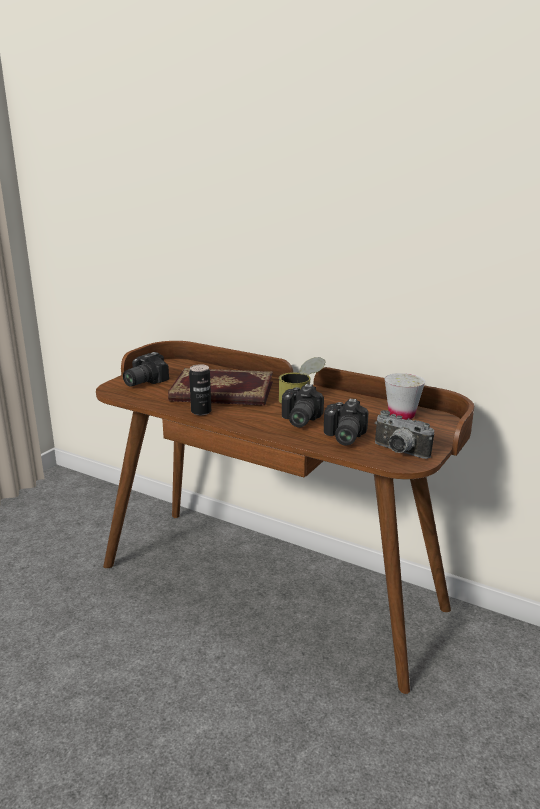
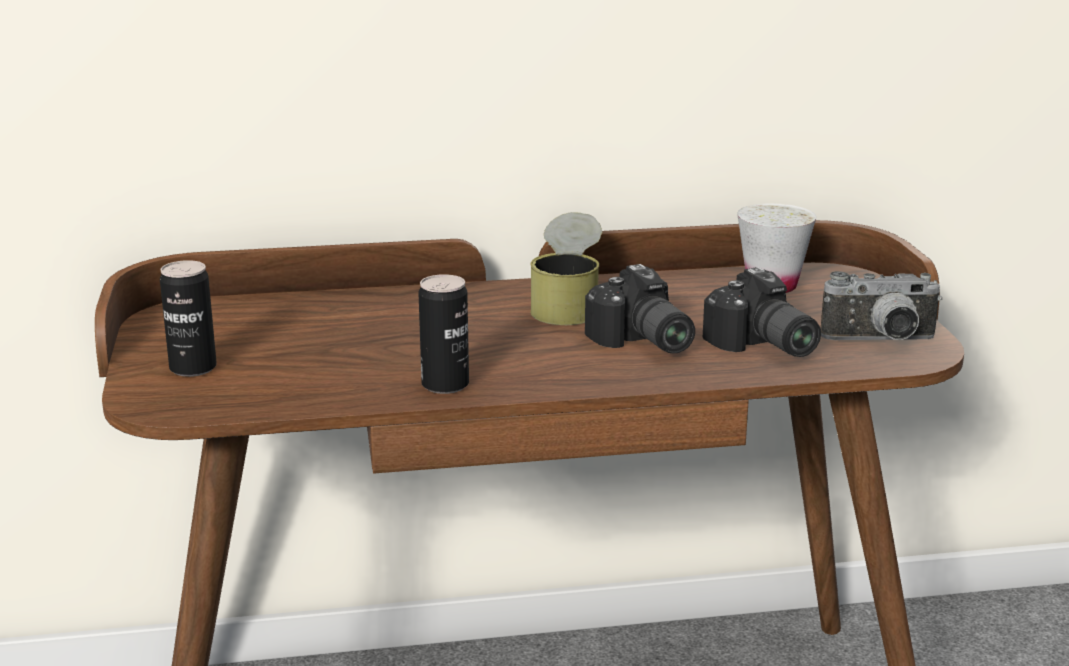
camera: 40 degrees left, 0 degrees up
(142, 382) = (193, 368): camera -> can
(222, 392) = (408, 339): book -> none

